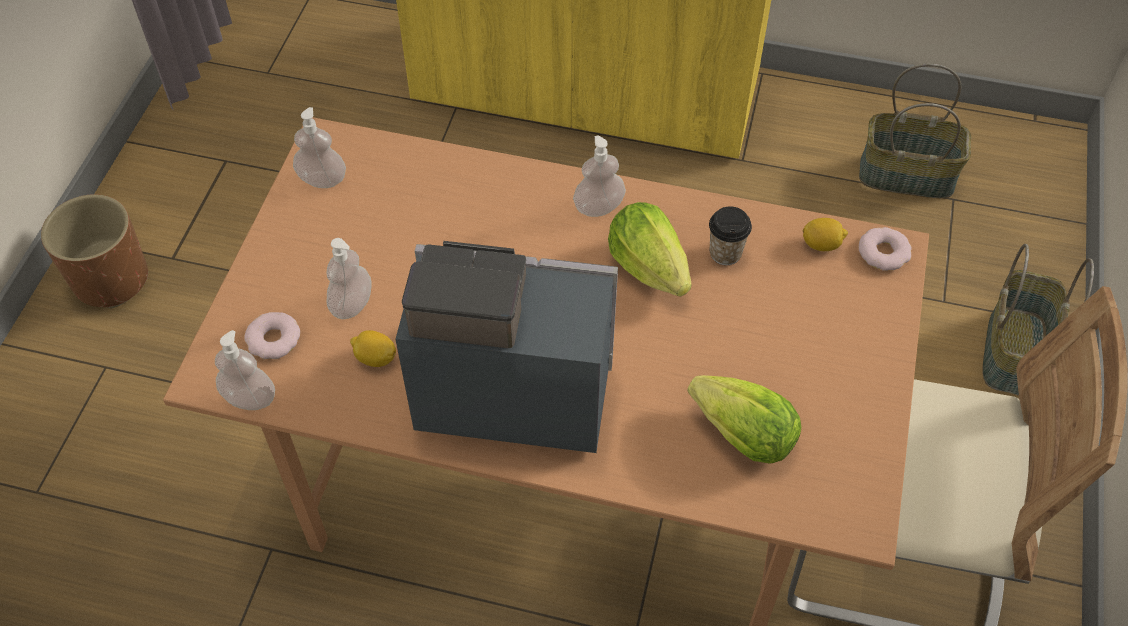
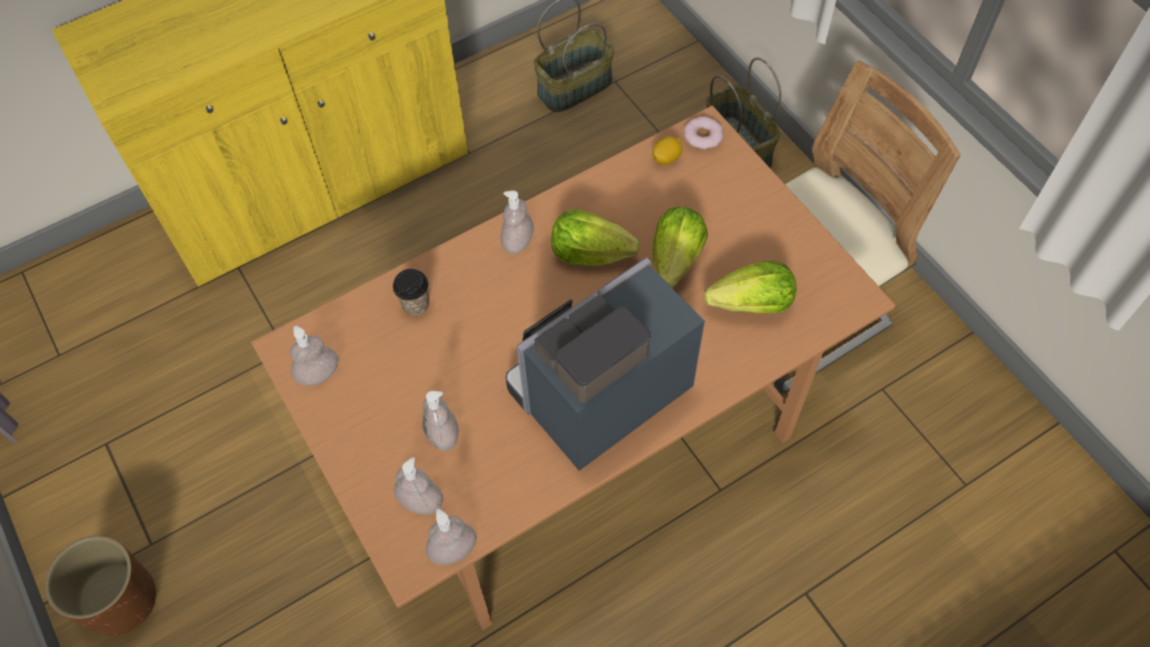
camera: 45 degrees left, 5 degrees up
(274, 339) = (421, 501): donut -> soap dispenser
(375, 358) = (499, 452): lemon -> none
(720, 337) = (676, 259): none -> lettuce
(725, 253) = (622, 208): cup -> cup (415, 304)

